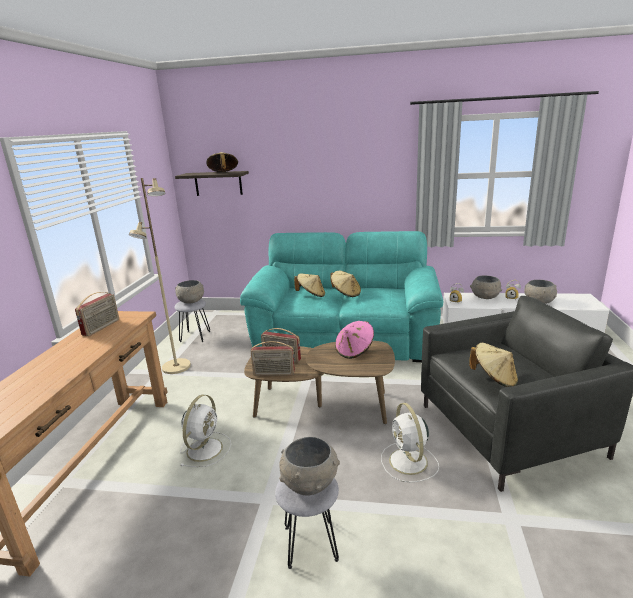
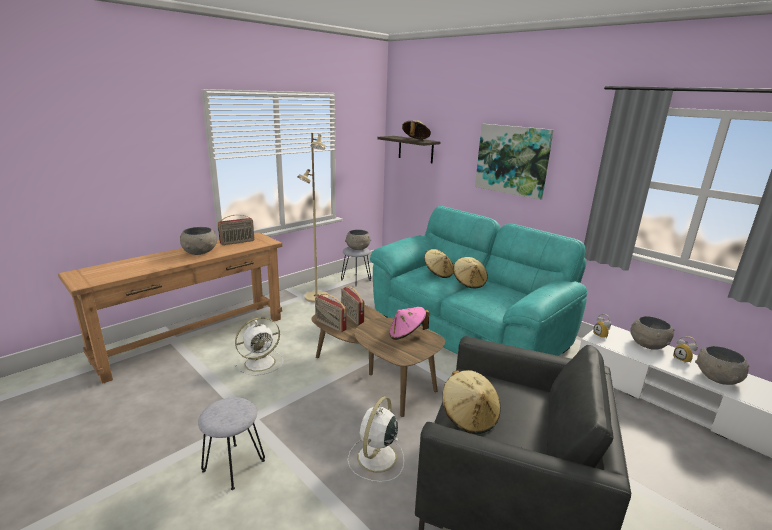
camera: 35 degrees right, 0 degrees up
(309, 483) = (230, 412): grey bowl -> grey bowl (200, 252)
(332, 176) = (512, 160): none -> picture

